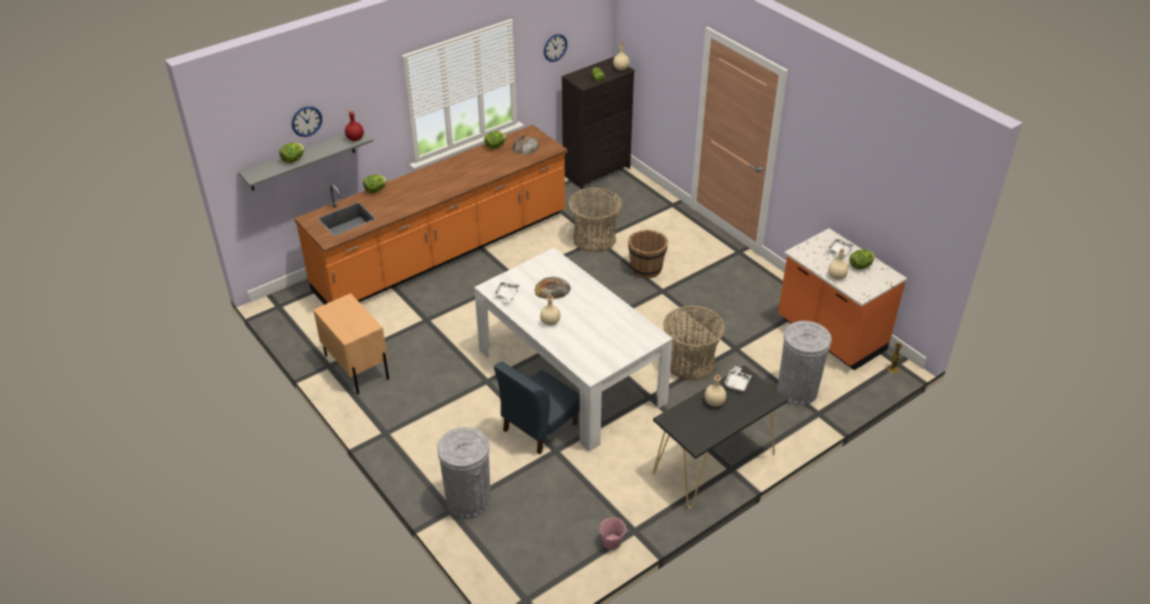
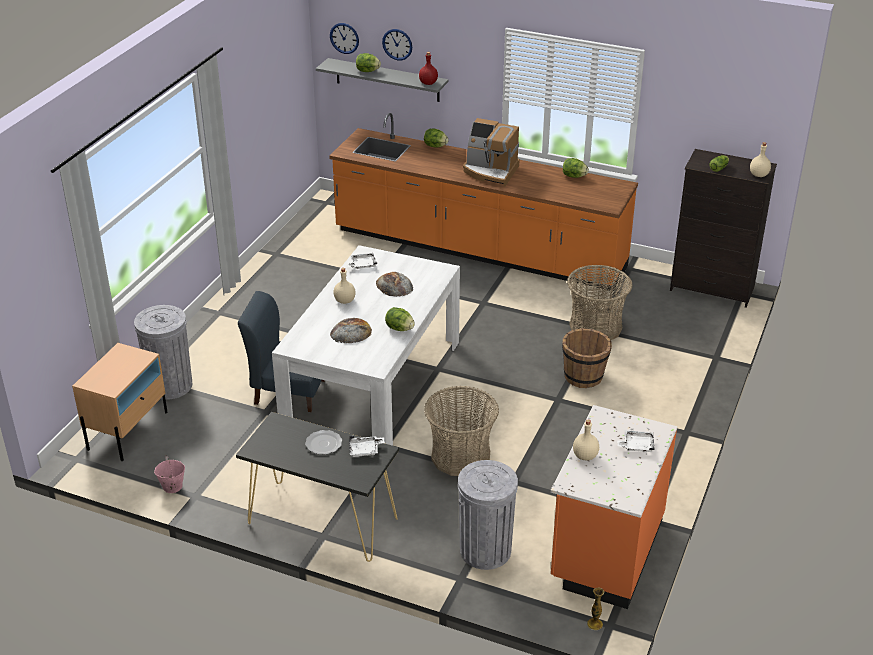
camera: 60 degrees right, 5 degrees down
(356, 367) = (286, 267): beige nightstand -> beige nightstand (128, 430)
(446, 179) = (490, 171): none -> coffee machine
(525, 146) = (595, 191): bread -> bread (351, 332)
(555, 47) = (698, 112): wall clock -> wall clock (344, 38)
(714, 402) = (323, 443): beige bottle -> plate
(860, 266) = (624, 470): lettuce -> lettuce (399, 328)

